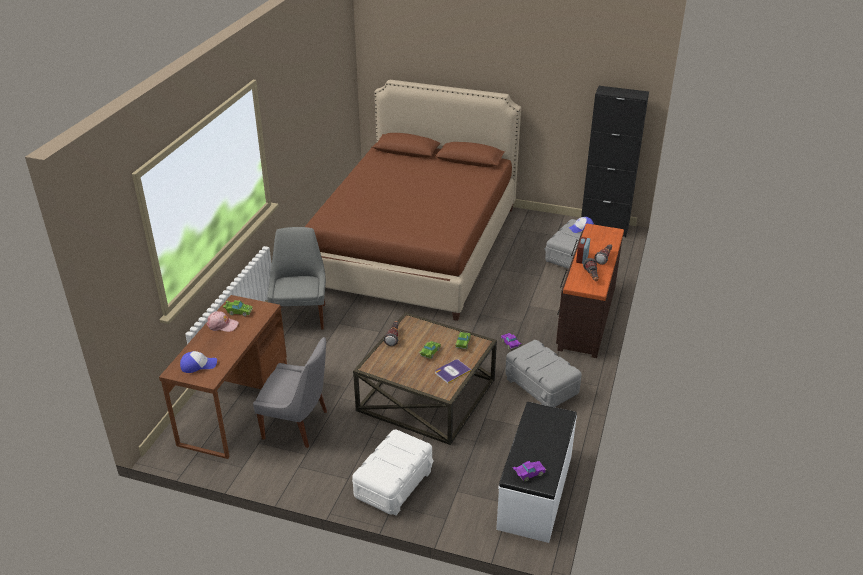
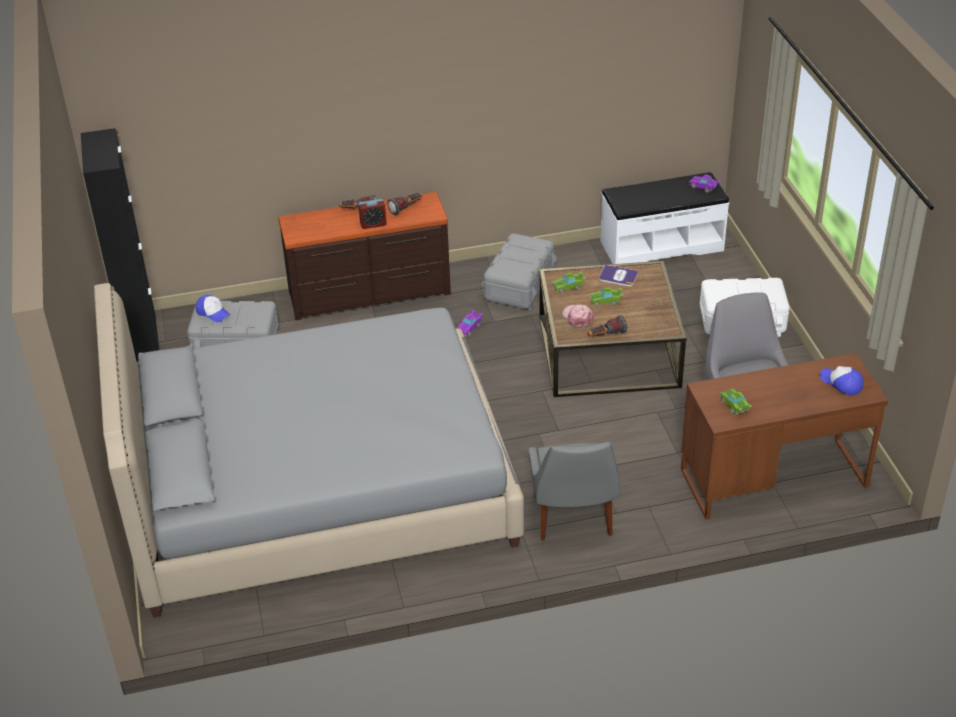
camera: 120 degrees left, 5 degrees up
(222, 325) = (768, 405): pink cap -> pink cap (578, 318)
(301, 316) = (573, 518): grey chair -> grey chair turned 60 degrees counterclockwise
(415, 247) = (319, 490): brown bed -> grey bed

